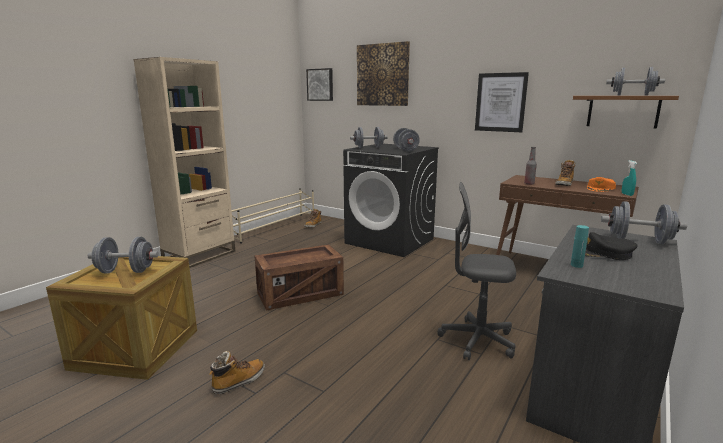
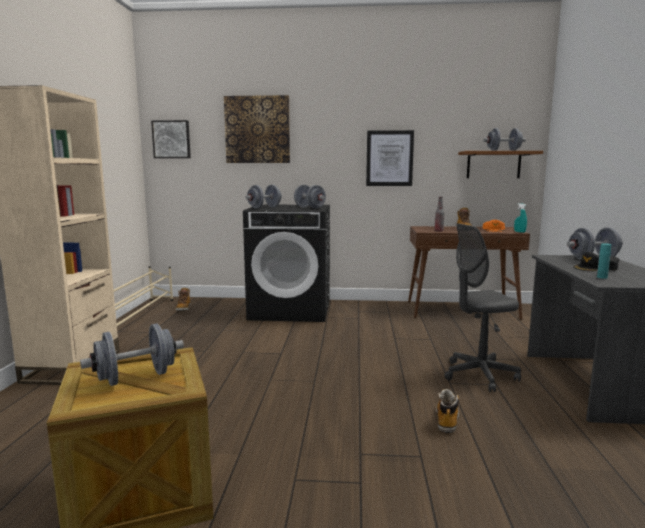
camera: 30 degrees left, 5 degrees down
(239, 381) = (327, 479): boot -> boot (447, 420)
(300, 294) = (269, 378): crate -> none

